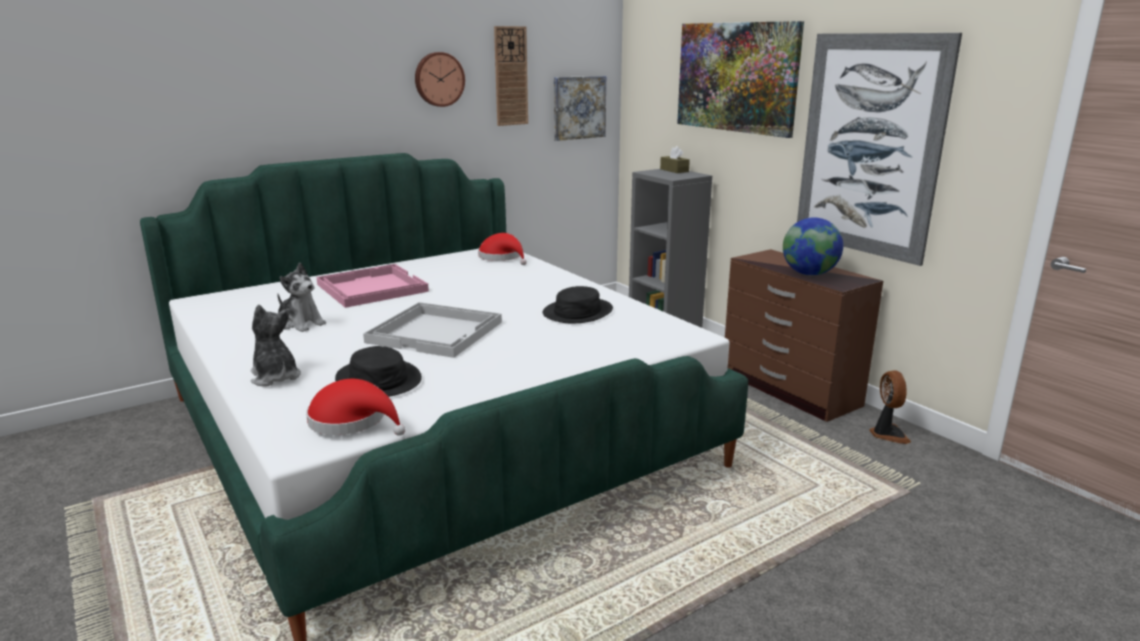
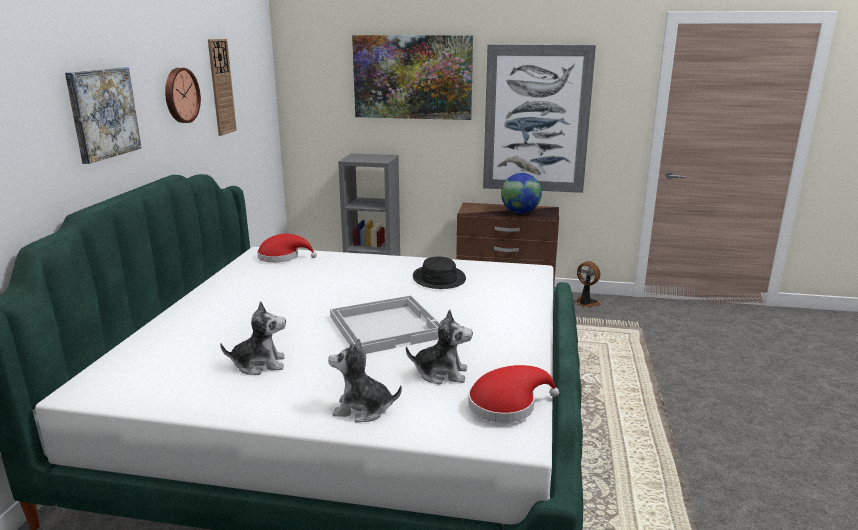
camera: 45 degrees left, 0 degrees up
(371, 288) = (237, 315): pink tray -> none
(379, 380) = (441, 373): black hat -> plush toy
(578, 107) = (259, 111): picture -> picture (102, 113)
(674, 170) = (363, 155): brown tissue box -> none

